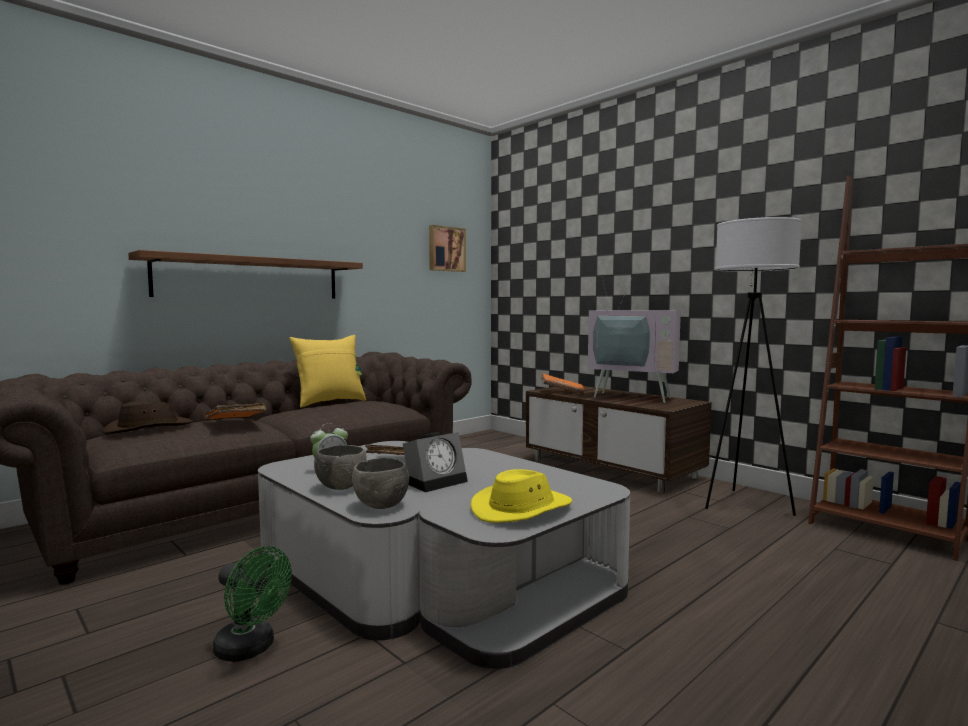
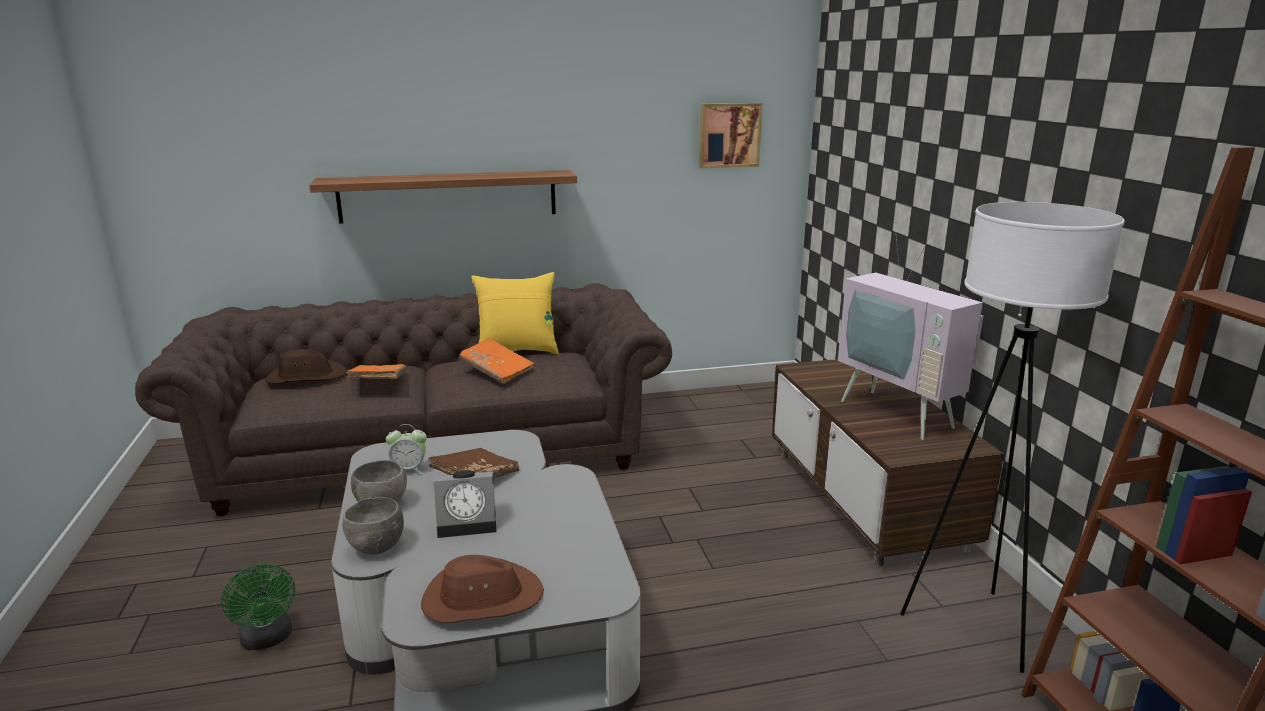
camera: 30 degrees right, 15 degrees up
(522, 509) = (482, 598): yellow hat -> brown hat
(562, 392) = (819, 377): orange book -> orange book (497, 371)

